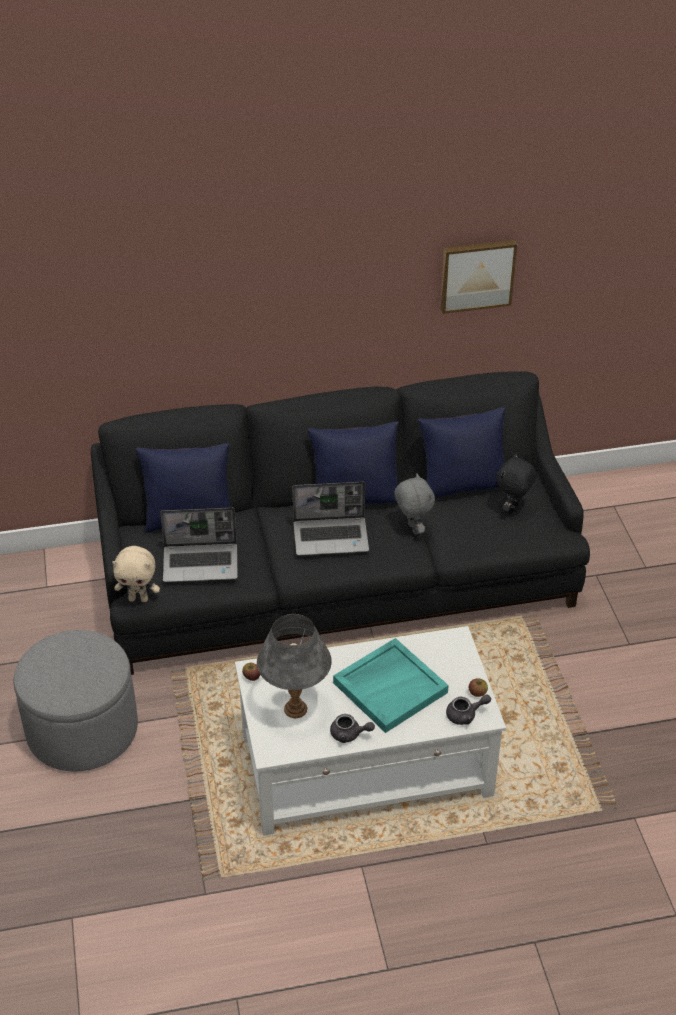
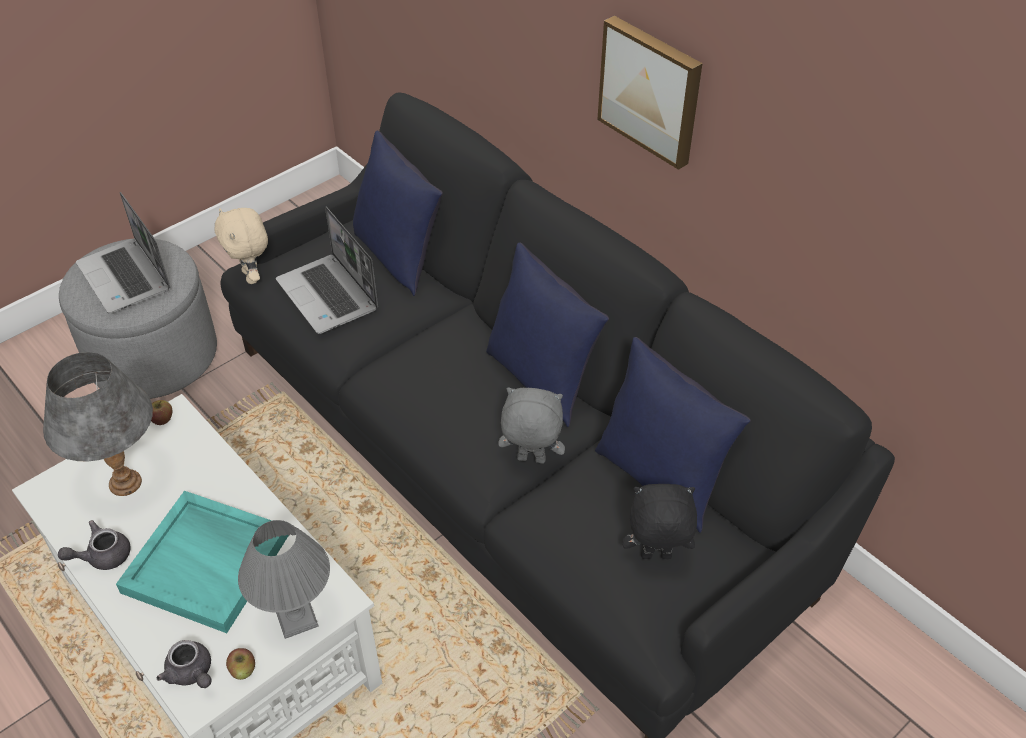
camera: 60 degrees right, 5 degrees up
(331, 537) = (449, 385): laptop -> laptop (126, 277)
(349, 734) = (102, 556): grey teapot -> grey teapot turned 75 degrees clockwise
(412, 529) = (530, 460): grey plush toy -> grey plush toy turned 120 degrees counterclockwise
(458, 660) = (297, 619): none -> grey table lamp
(476, 274) = (860, 202): picture -> picture (651, 90)

